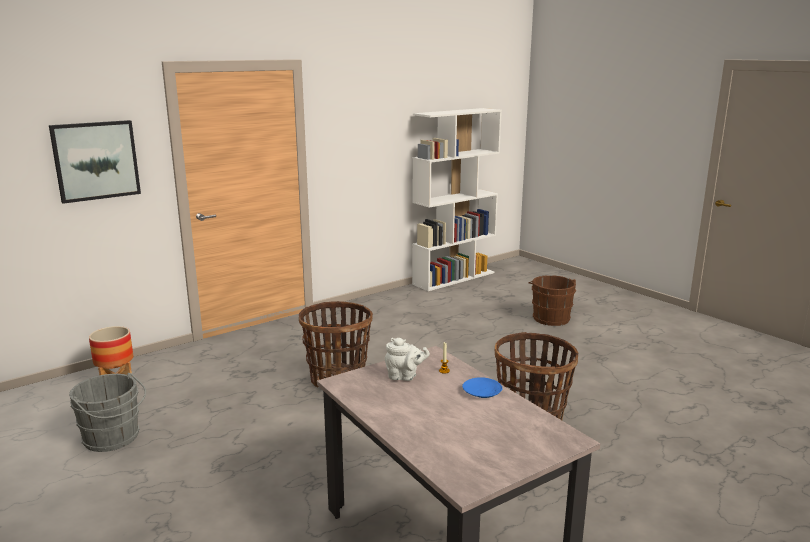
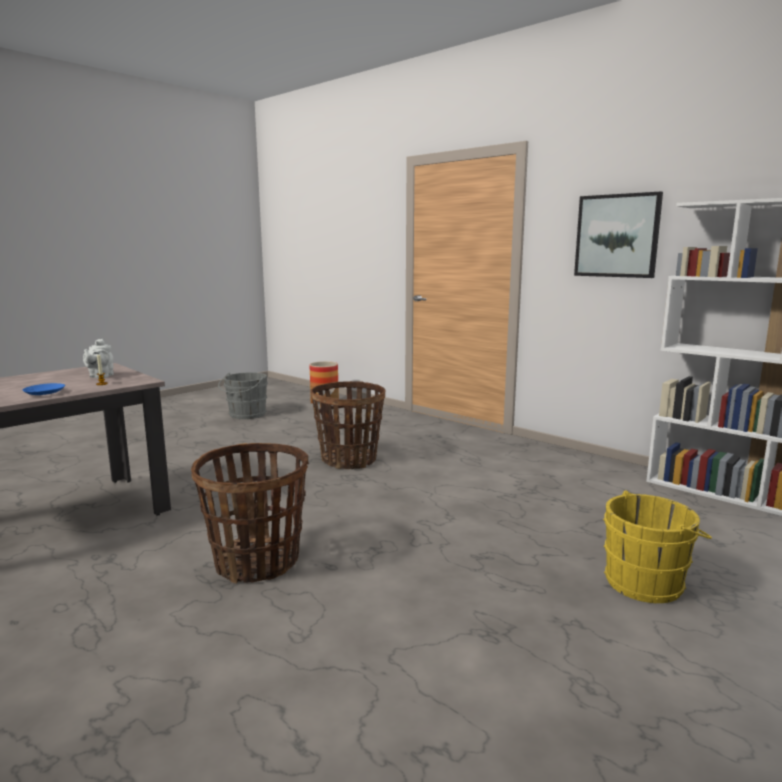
camera: 80 degrees right, 5 degrees down
(96, 160) = (362, 238): picture -> picture (617, 236)
(550, 318) = (648, 582): brown bucket -> yellow bucket

